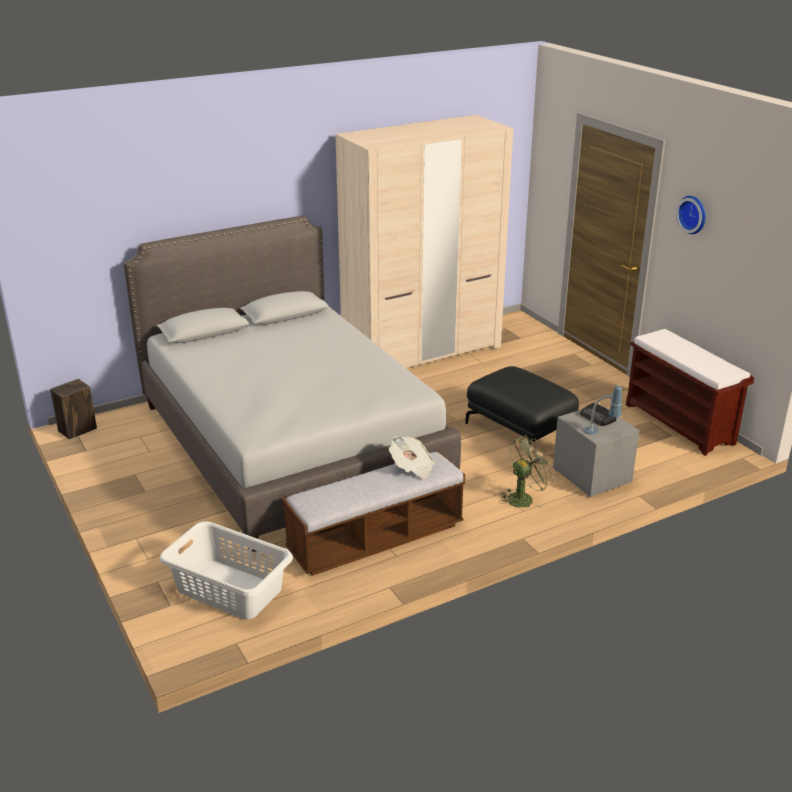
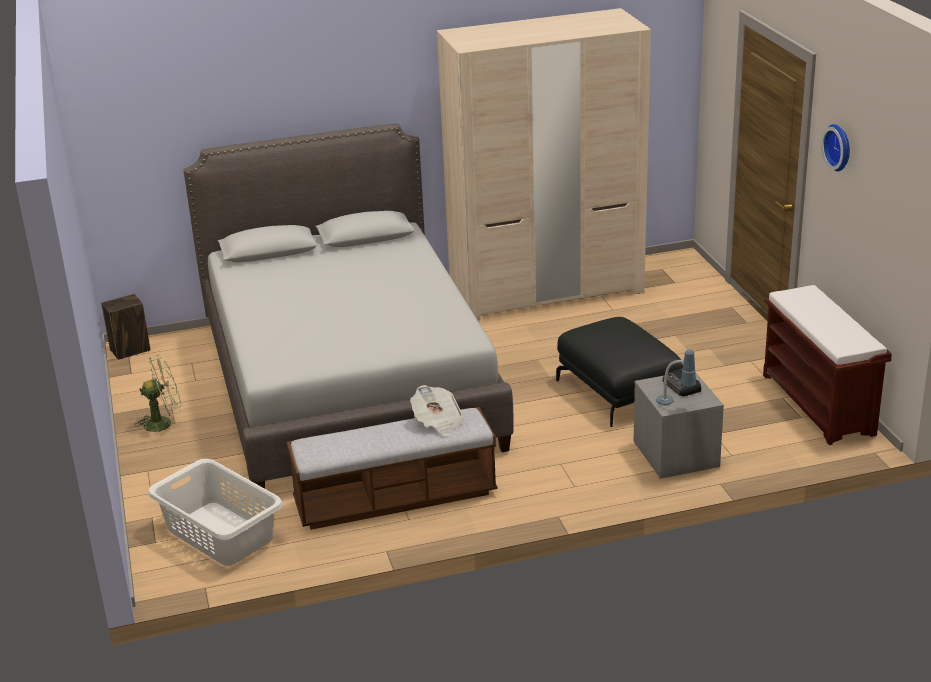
camera: 15 degrees right, 0 degrees up
(524, 498) = (582, 472): green fan -> green fan (164, 423)

